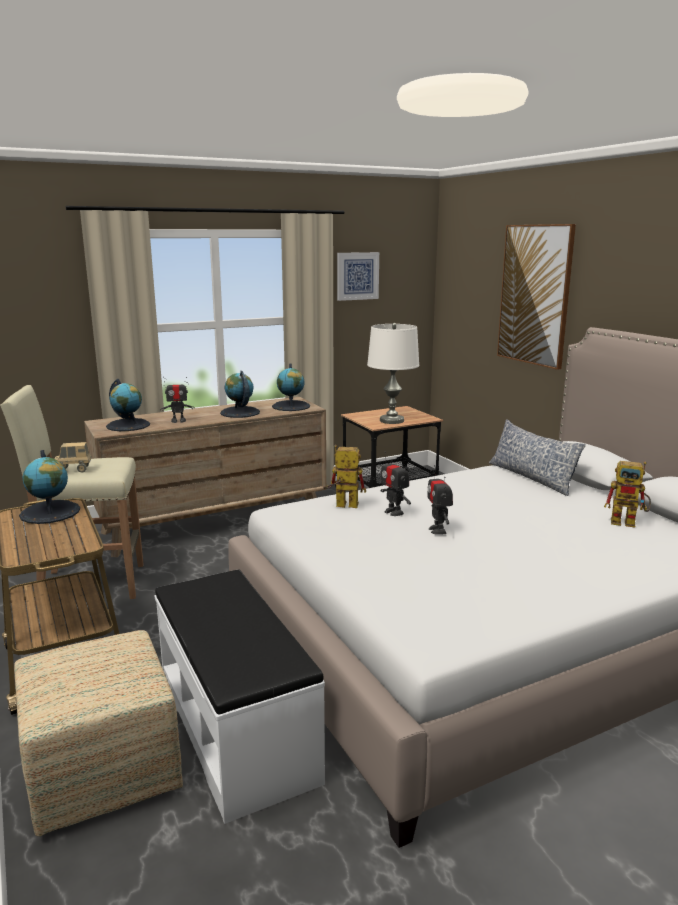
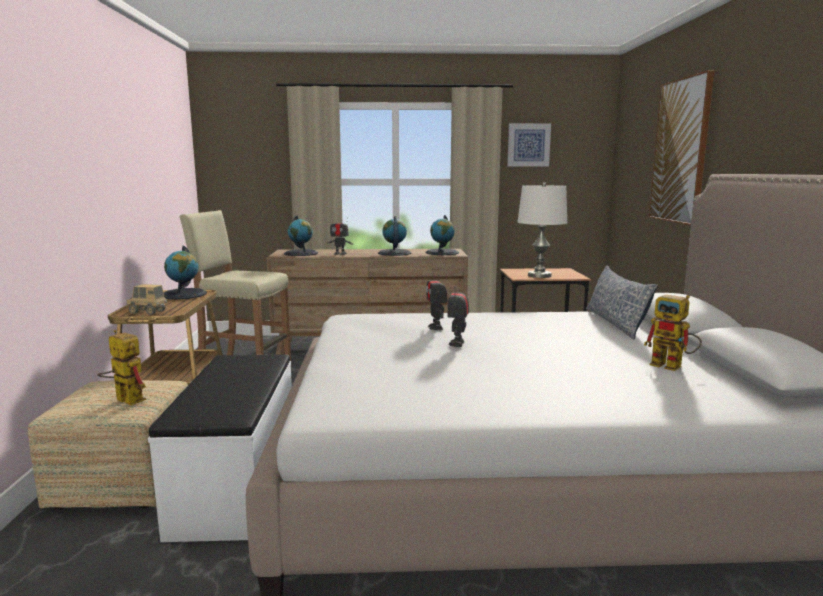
camera: 25 degrees right, 5 degrees down
(73, 470) = (233, 275): toy truck -> toy truck (148, 312)
(341, 505) = (399, 318): toy robot -> toy robot (124, 399)

